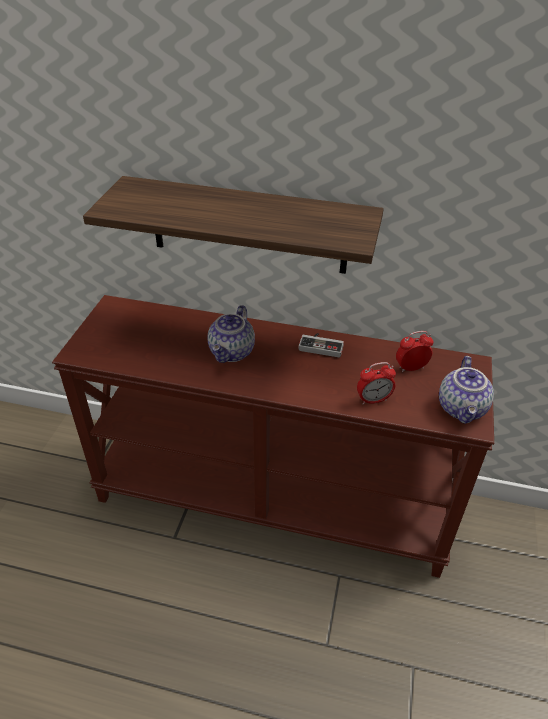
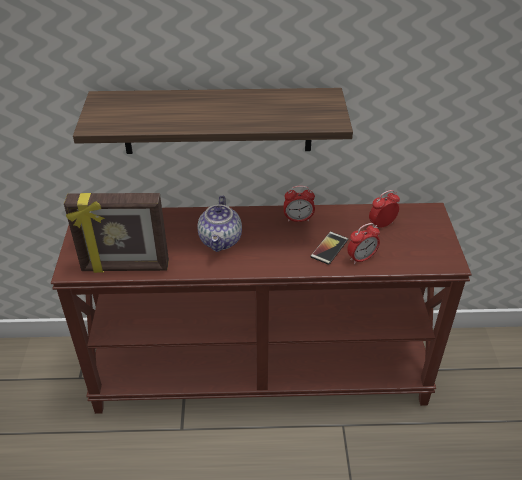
camera: 15 degrees left, 0 degrees up
(127, 361) = (125, 267): none -> picture frame
(321, 345) = (298, 219): game controller -> alarm clock
(342, 382) = (329, 248): none -> phone
(463, 409) = (437, 251): teapot -> none

